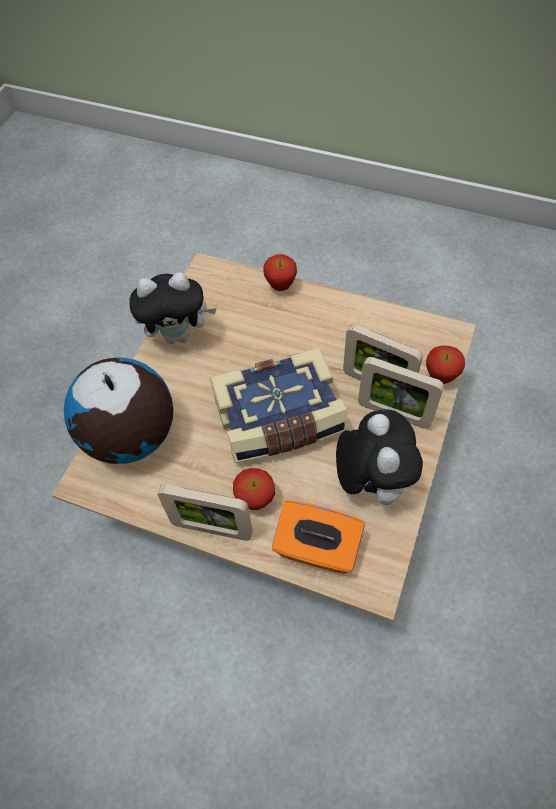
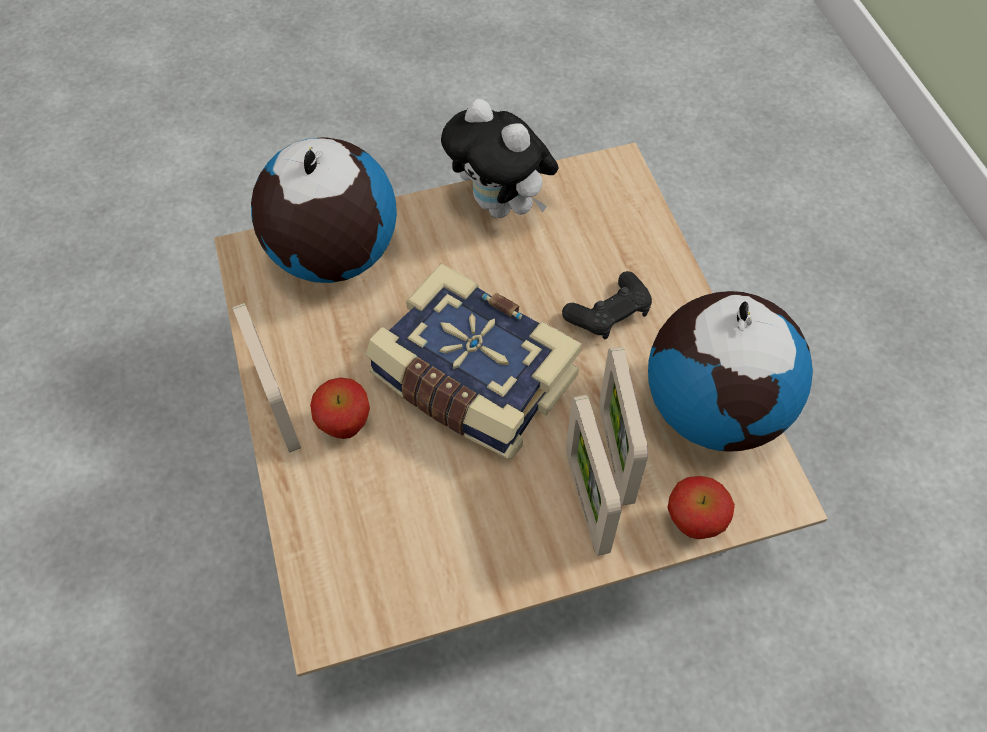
camera: 50 degrees right, 0 degrees up
(280, 286) = (667, 256): apple -> none
(292, 333) = (609, 313): none -> black game controller
(317, 548) = (330, 531): orange tissue box -> none
(371, 481) = (466, 535): plush toy -> none
(384, 327) = (714, 408): none -> globe

